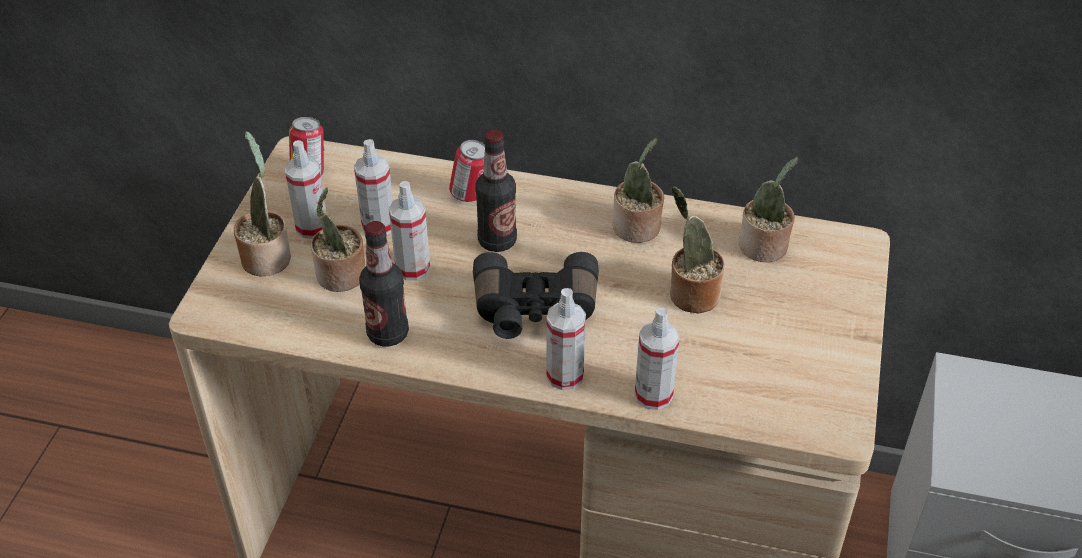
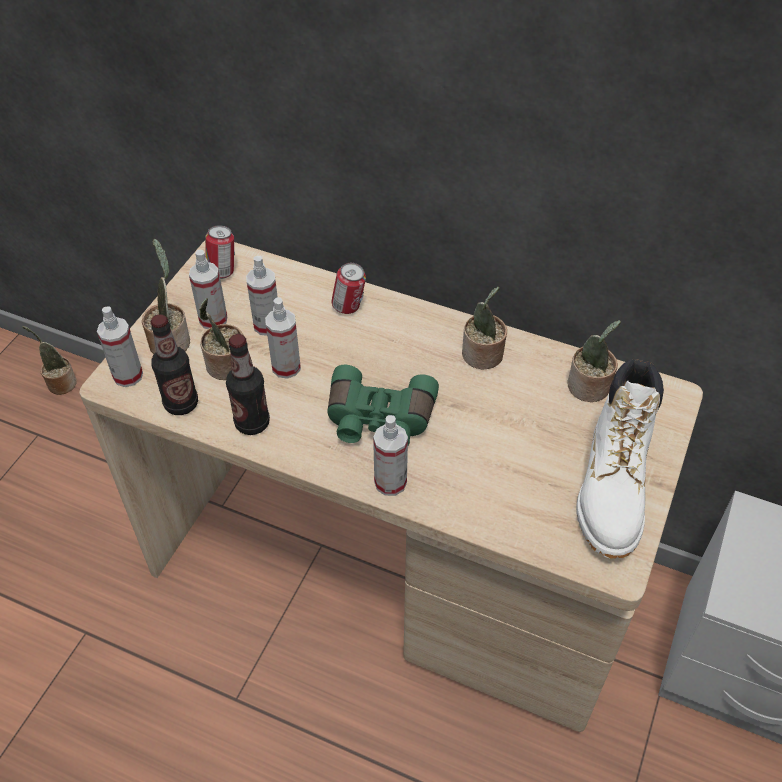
camera: 10 degrees right, 5 degrees up
(497, 241) = (362, 352): bottle -> bottle (181, 404)
(535, 312) = (379, 420): black binoculars -> green binoculars
(653, 395) = (462, 511): spray bottle -> spray bottle (128, 375)
(690, 294) = (515, 423): potted plant -> potted plant (60, 383)
(814, 351) = (612, 491): none -> white boot

